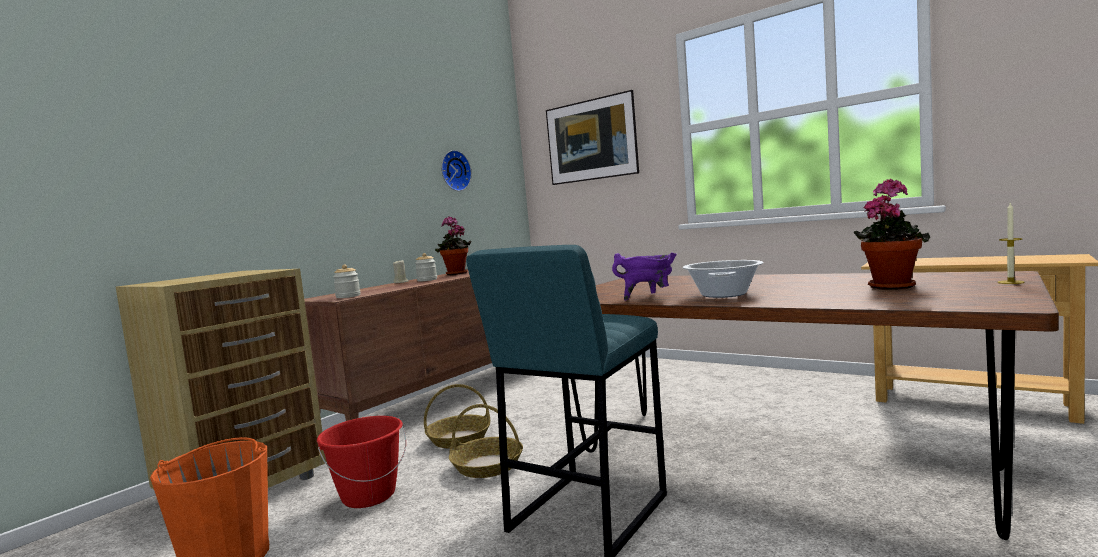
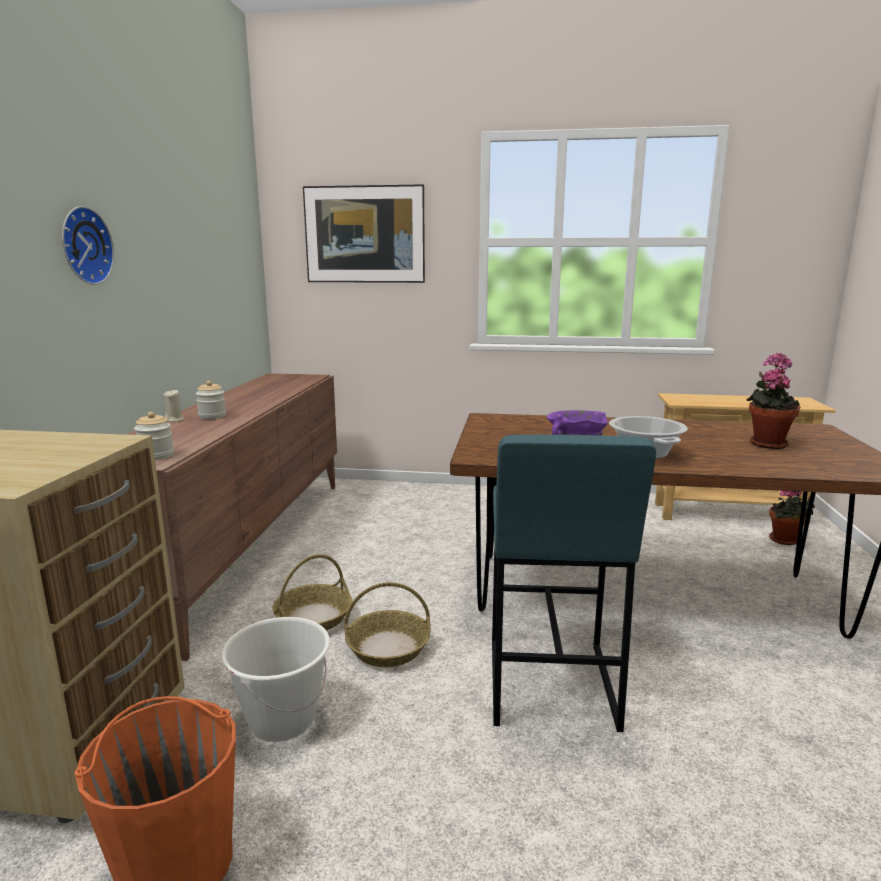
camera: 30 degrees left, 10 degrees up
(368, 496) = (282, 719): red bucket -> white bucket
(454, 171) = (205, 260): wall clock -> wall clock (83, 246)
(456, 274) = (230, 402): potted plant -> potted plant (786, 541)
(1010, 282) = (842, 441): candle -> none

